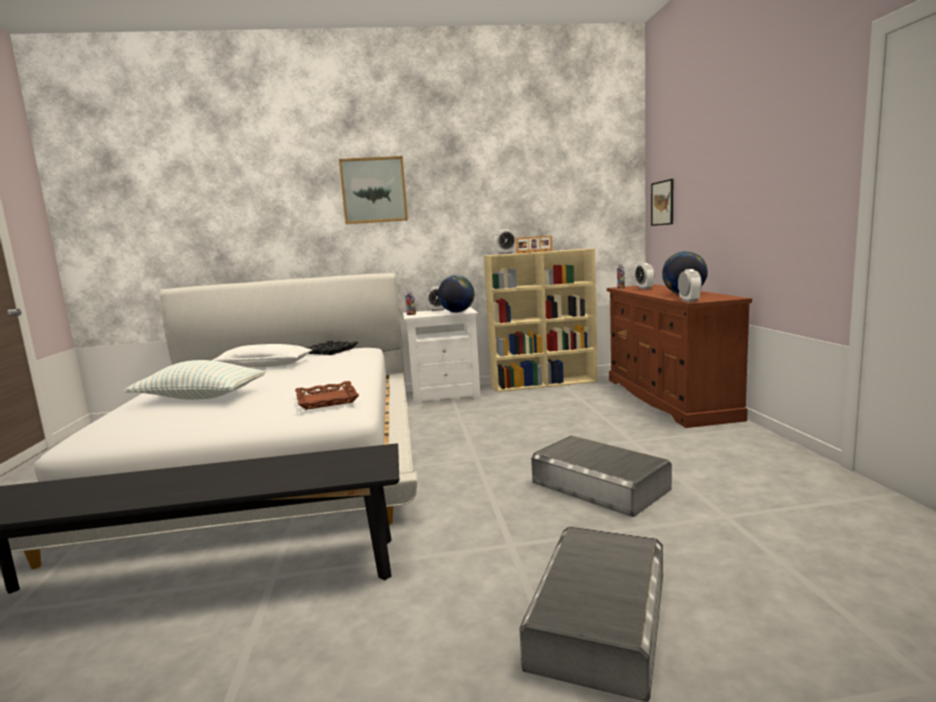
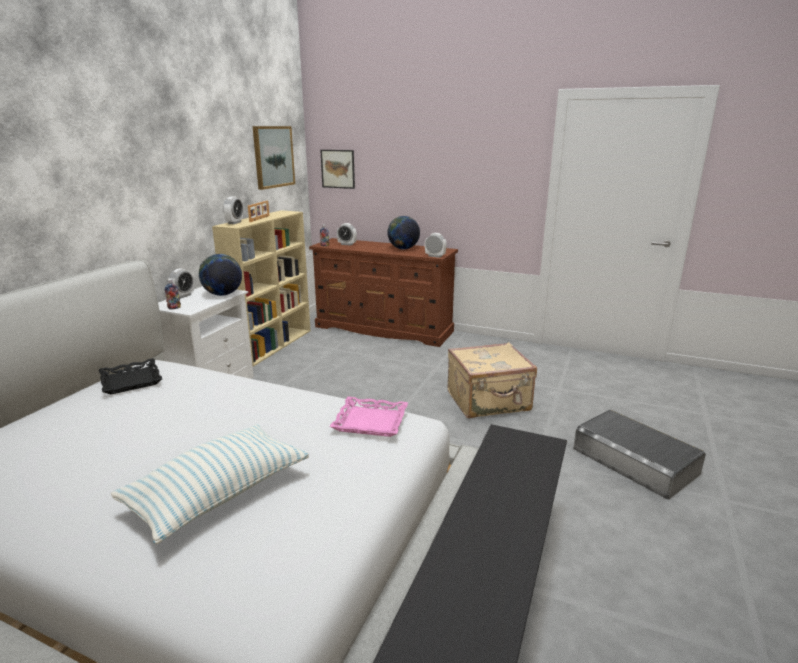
camera: 60 degrees left, 10 degrees up
(264, 365) = (114, 430): white pillow -> none
(326, 400) = (370, 422): brown tray -> pink tray
(374, 190) = (89, 149): picture -> picture (273, 157)
(599, 485) = (489, 402): grey storage box -> beige suitcase

